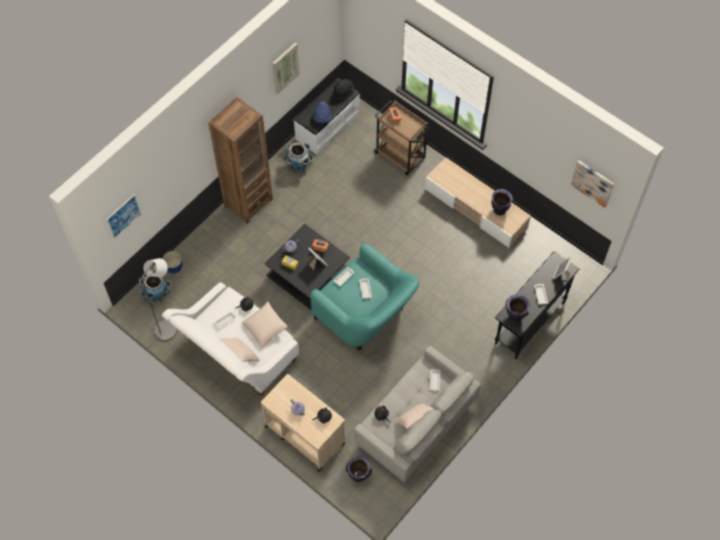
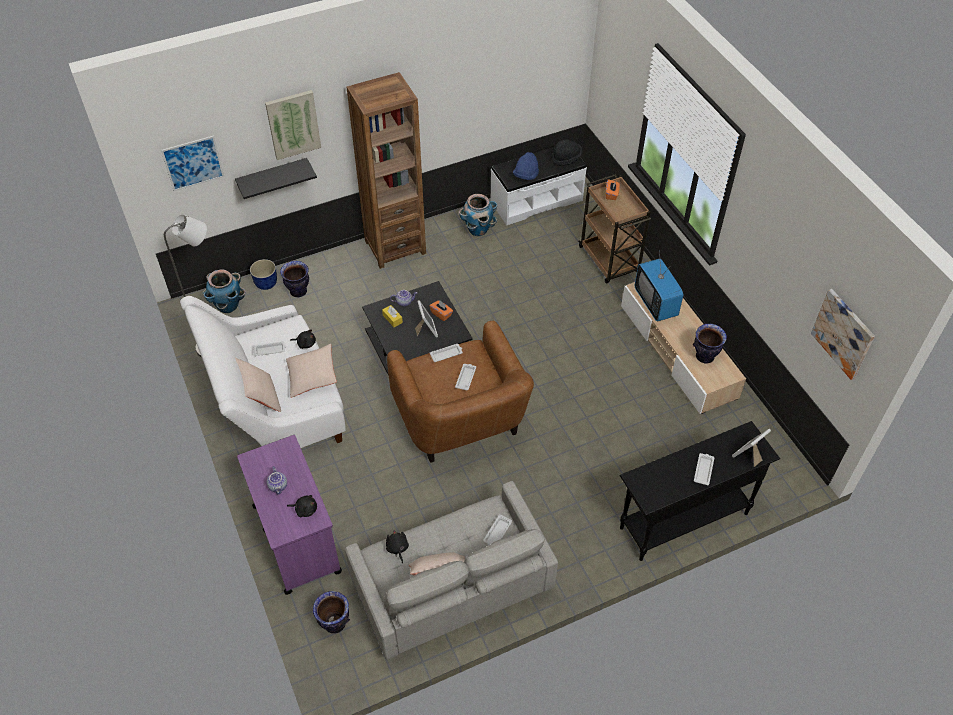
camera: 25 degrees right, 10 degrees down
(168, 198) = (273, 177): none -> black shelf
(285, 67) = (487, 76): picture -> picture (293, 124)
(304, 434) = (296, 538): beige cart -> purple cart
(365, 316) = (462, 424): turquoise armchair -> brown armchair
(452, 182) = (656, 303): none -> television
(515, 315) = (651, 483): vase -> vase (299, 291)

